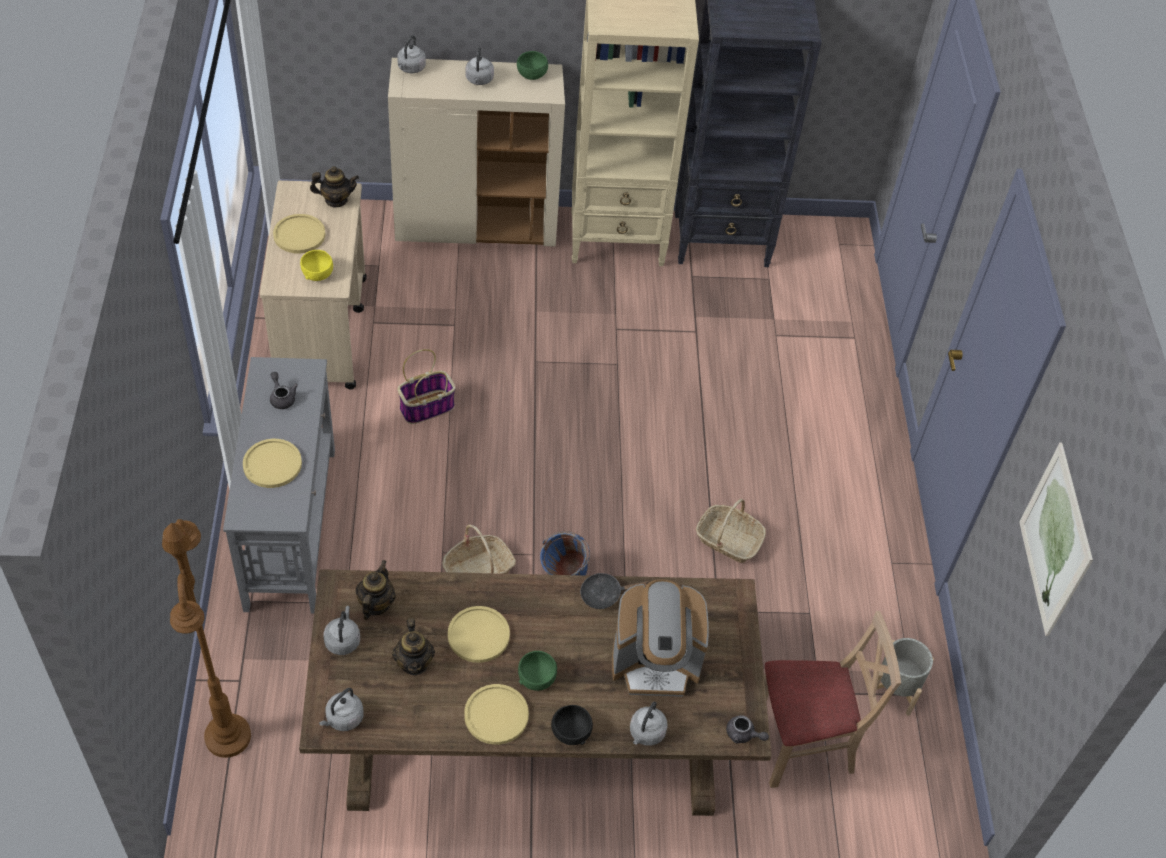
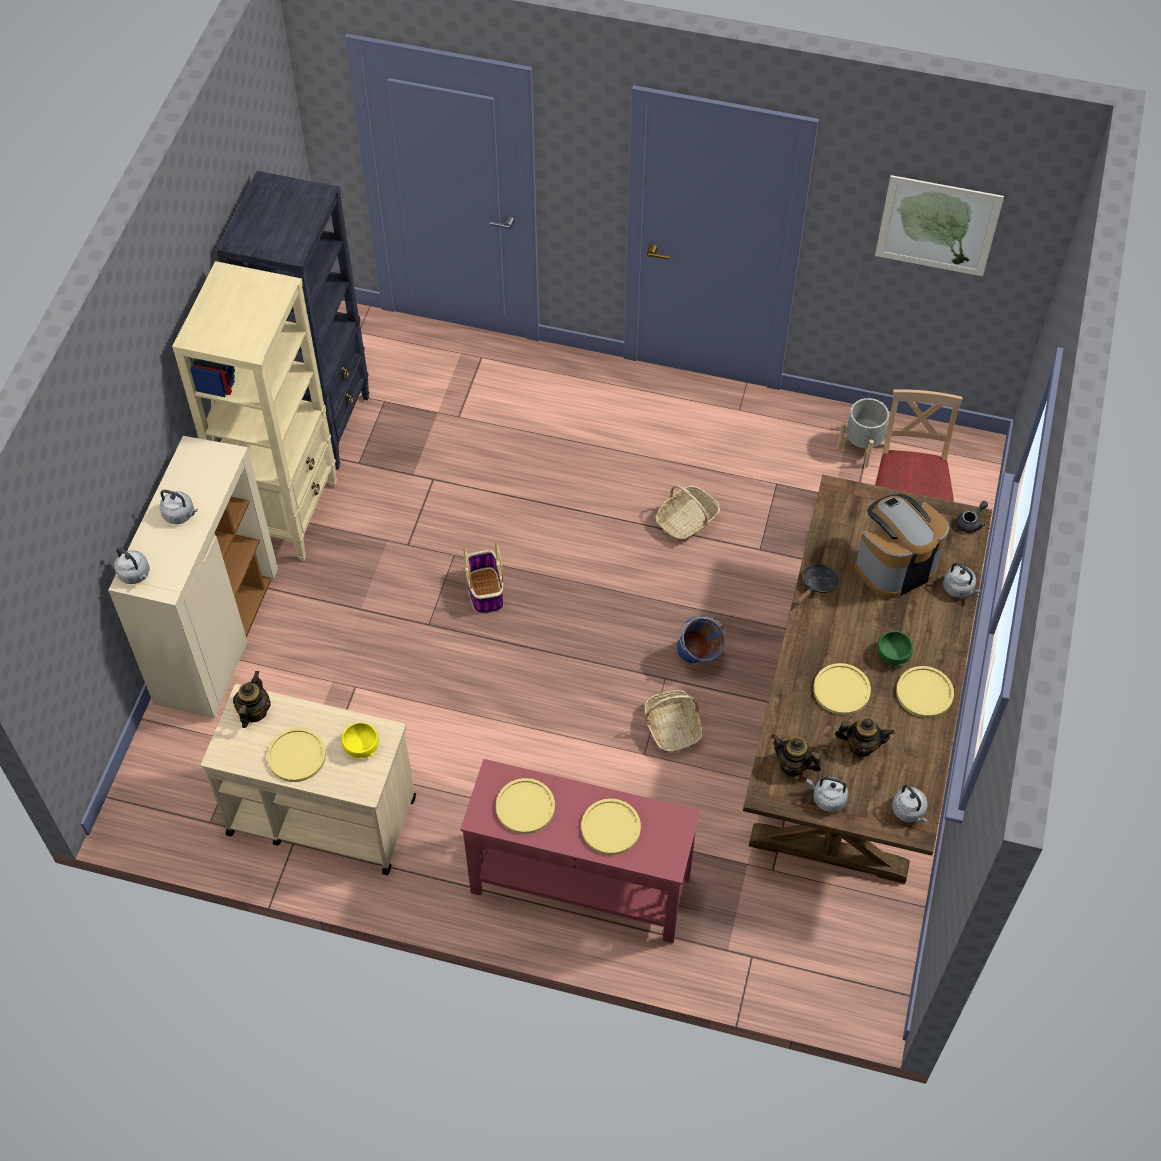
camera: 70 degrees left, 5 degrees up
(227, 736) = (810, 975): brown floor lamp -> none
(282, 397) = (525, 807): grey teapot -> yellow plate
(291, 526) = (579, 883): grey console table -> red console table
(427, 407) = (460, 733): basket -> basket (485, 590)
(532, 73) = (188, 465): green bowl -> none
(570, 732) = (949, 642): black bowl -> none
(605, 594) = (817, 585): black frying pan -> black frying pan turned 150 degrees counterclockwise
(655, 664) = (894, 566): coffee machine -> coffee machine turned 135 degrees counterclockwise

